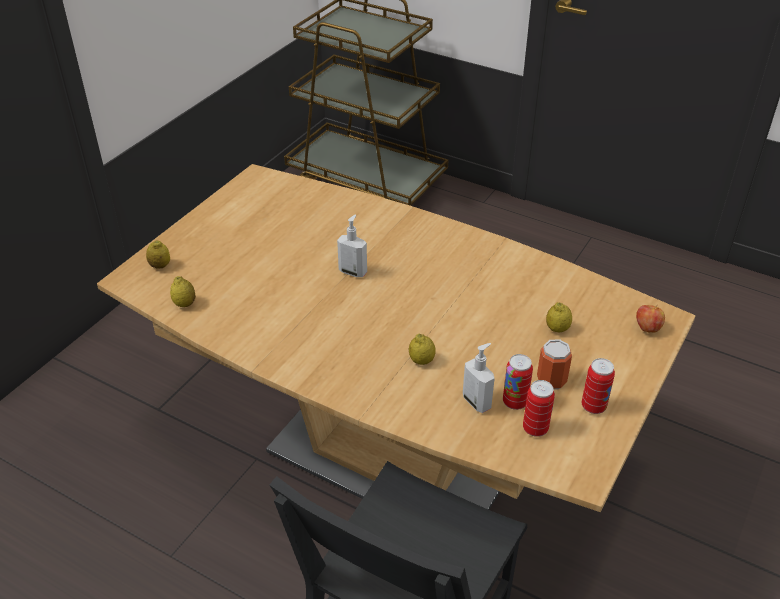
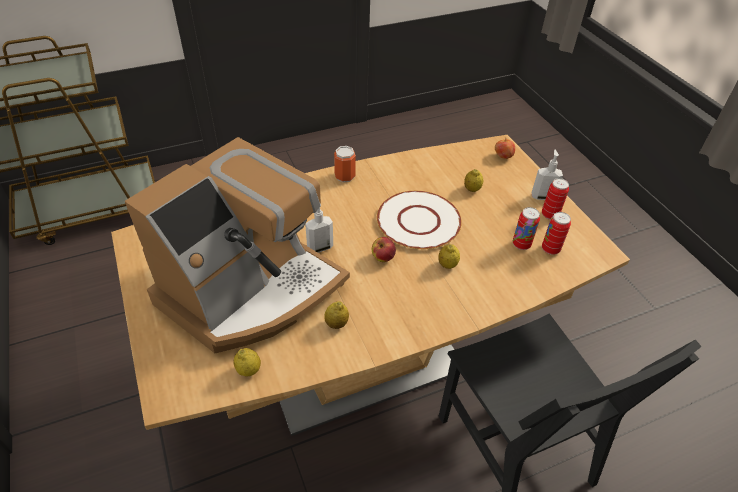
camera: 55 degrees left, 5 degrees up
(160, 266) = (176, 363): lemon -> lemon (336, 324)
(264, 261) = (251, 290): none -> coffee machine
(383, 314) = (383, 258): none -> apple
(460, 314) = (419, 221): none -> white plate
(477, 402) = (508, 261): soap dispenser -> soap dispenser (542, 196)
(551, 380) = (514, 218): can -> can (344, 176)

